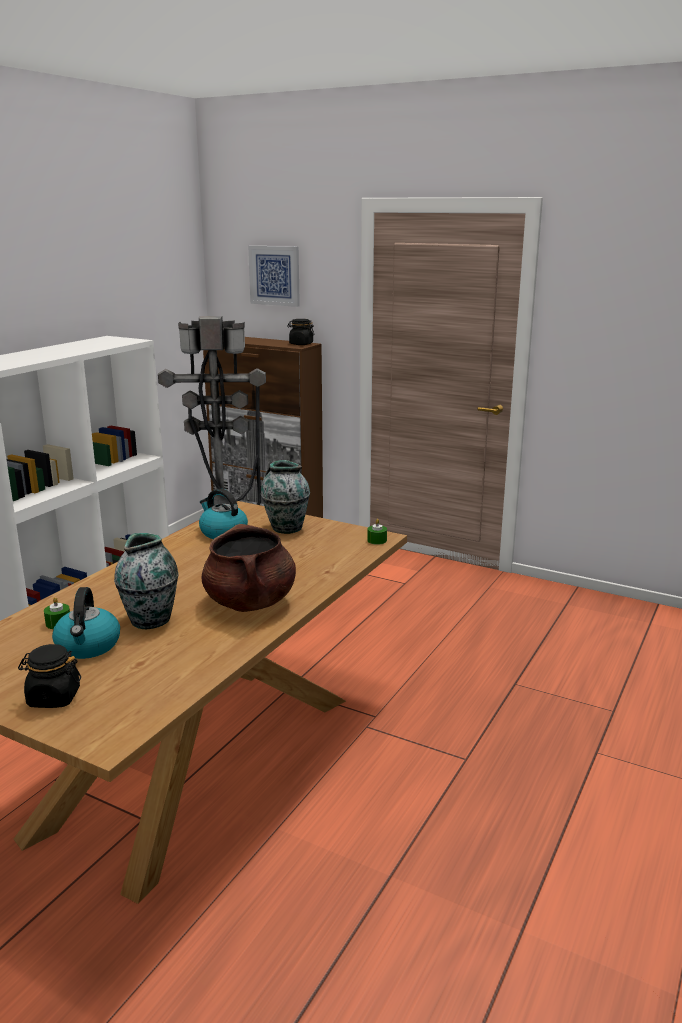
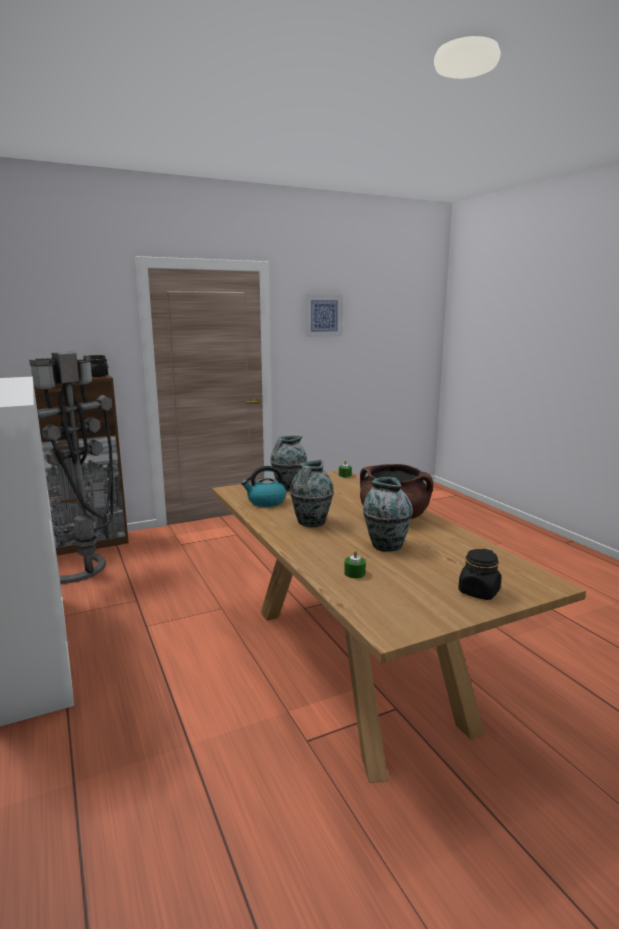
camera: 55 degrees left, 5 degrees down
(88, 646) = (407, 569): kettle -> none
(182, 568) = (311, 522): none -> vase
(275, 275) = (52, 320): picture -> picture (323, 315)

